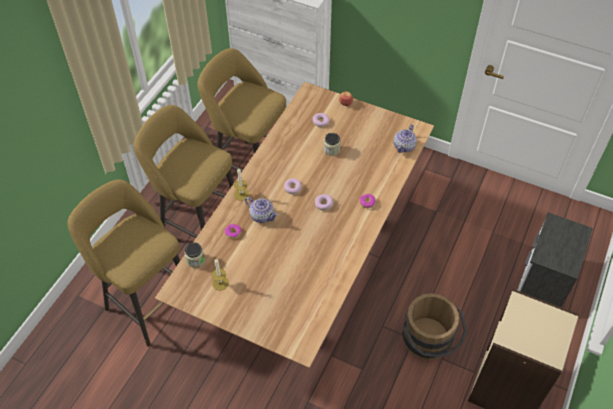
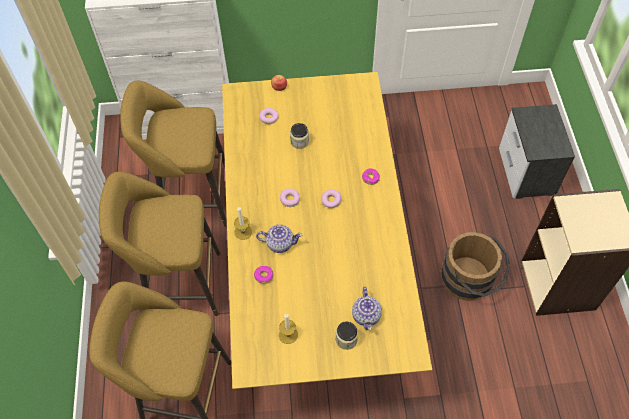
camera: 30 degrees left, 5 degrees up
(195, 260) = (246, 325): jar -> jar (346, 339)
(306, 268) = (315, 271): brown dining table -> yellow dining table
(404, 146) = (365, 105): teapot -> teapot (366, 315)

